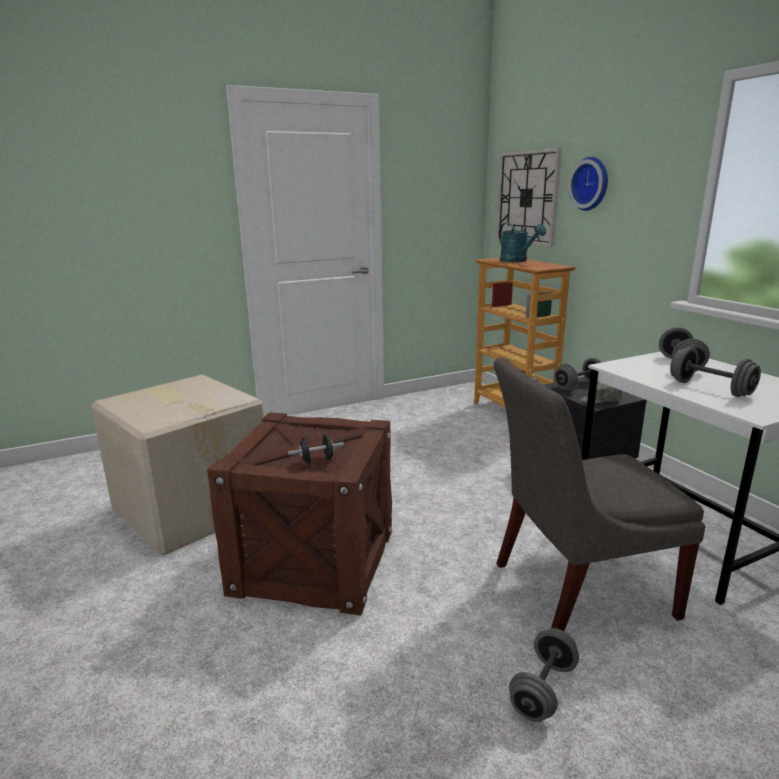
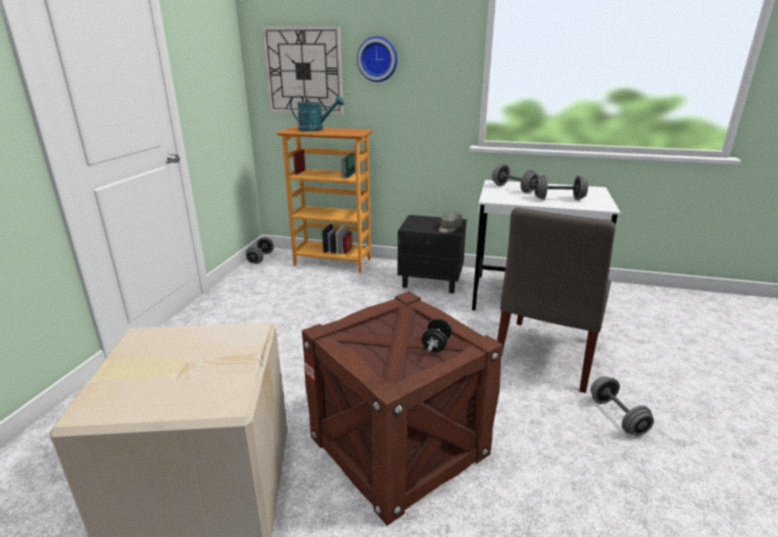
camera: 50 degrees left, 5 degrees up
(578, 386) = (419, 222): grey dumbbell -> grey dumbbell (261, 258)

